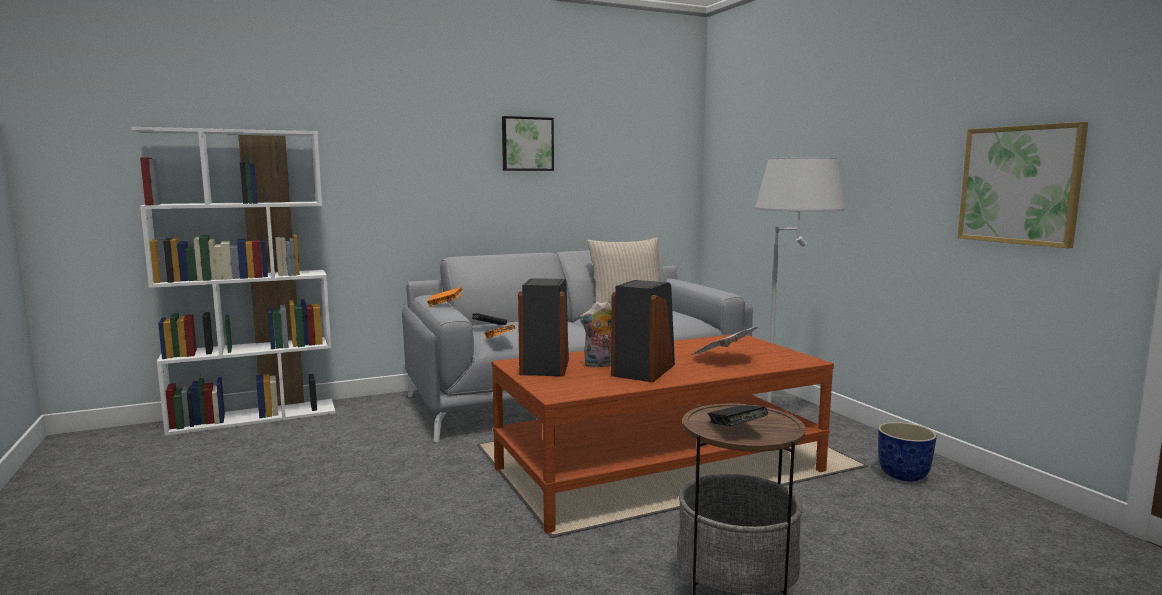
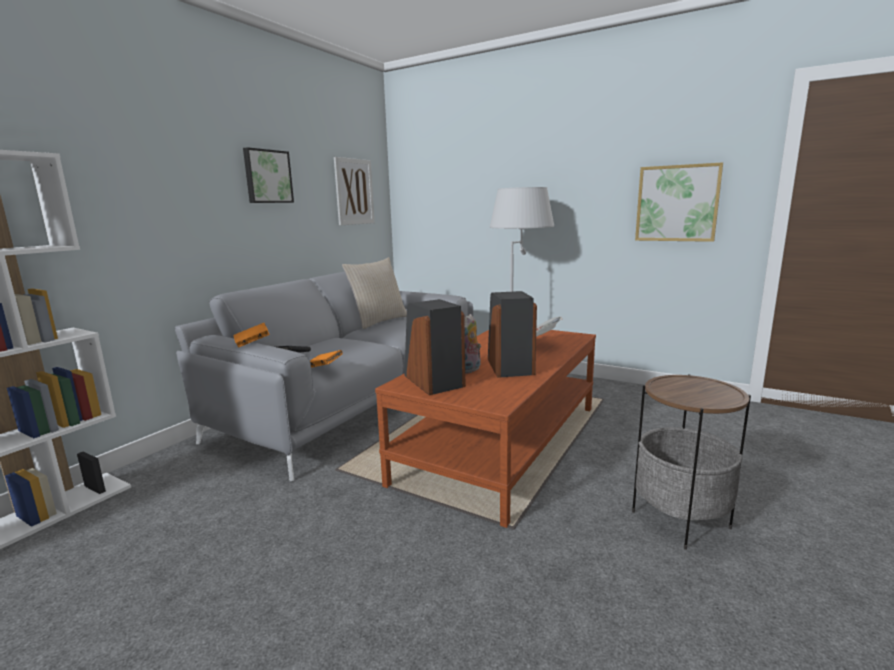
camera: 35 degrees left, 5 degrees up
(644, 159) = (354, 192): none -> picture
(735, 430) = (705, 397): black book -> none
(904, 476) = (628, 399): planter -> none

